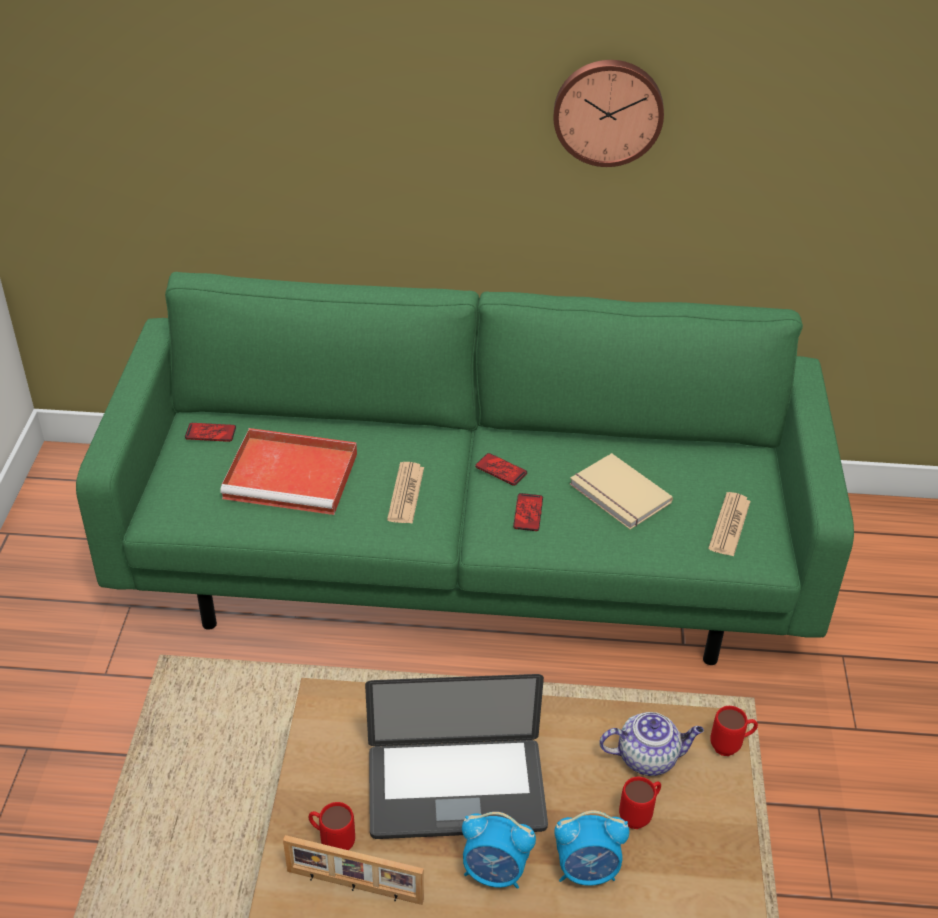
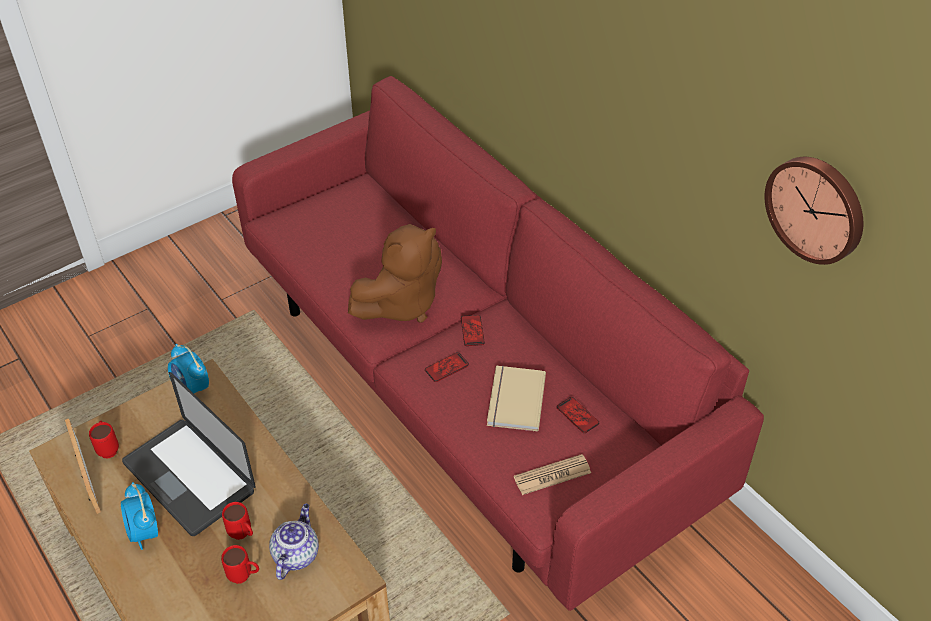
camera: 50 degrees right, 5 degrees up
(210, 433) = (359, 194): phone -> phone (577, 415)
(294, 476) = (360, 248): red tray -> none
(406, 494) = (401, 303): newspaper -> brown plush toy
(466, 563) = (465, 387): green sofa -> red sofa
(587, 871) = (180, 575): alarm clock -> alarm clock (192, 389)
(608, 111) = (649, 105): wall clock -> wall clock (817, 208)
(648, 757) = (296, 554): teapot -> teapot turned 120 degrees counterclockwise
(731, 746) = (344, 592): red mug -> red mug (243, 535)

